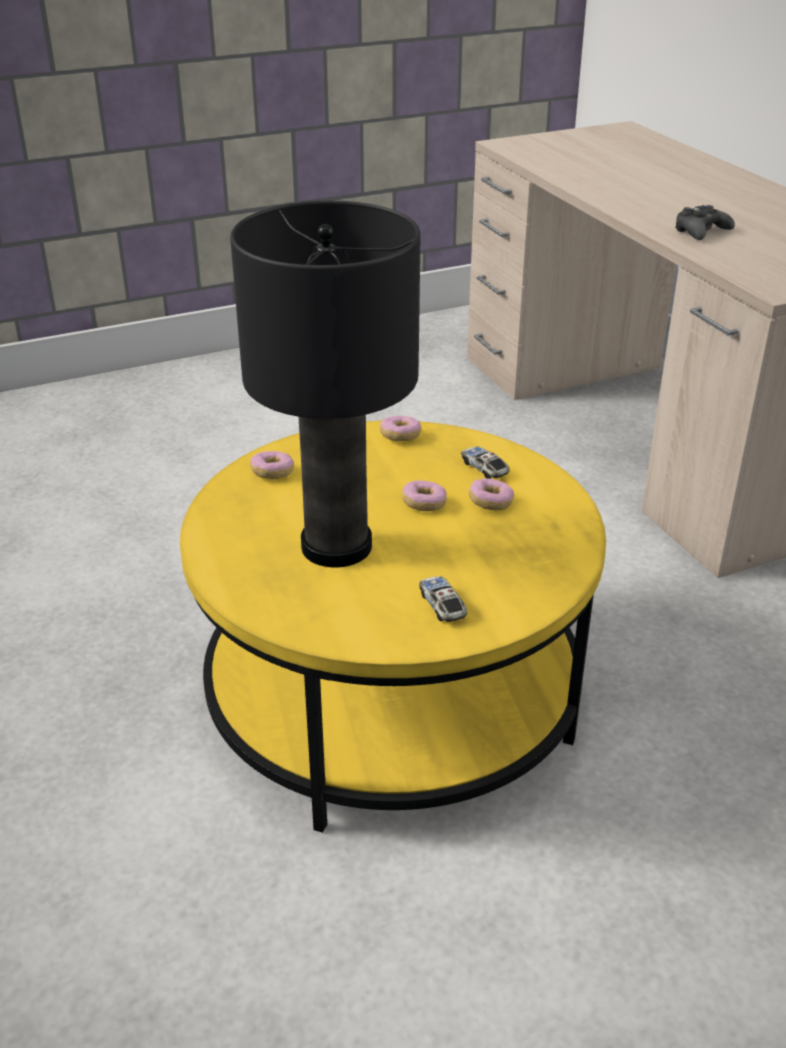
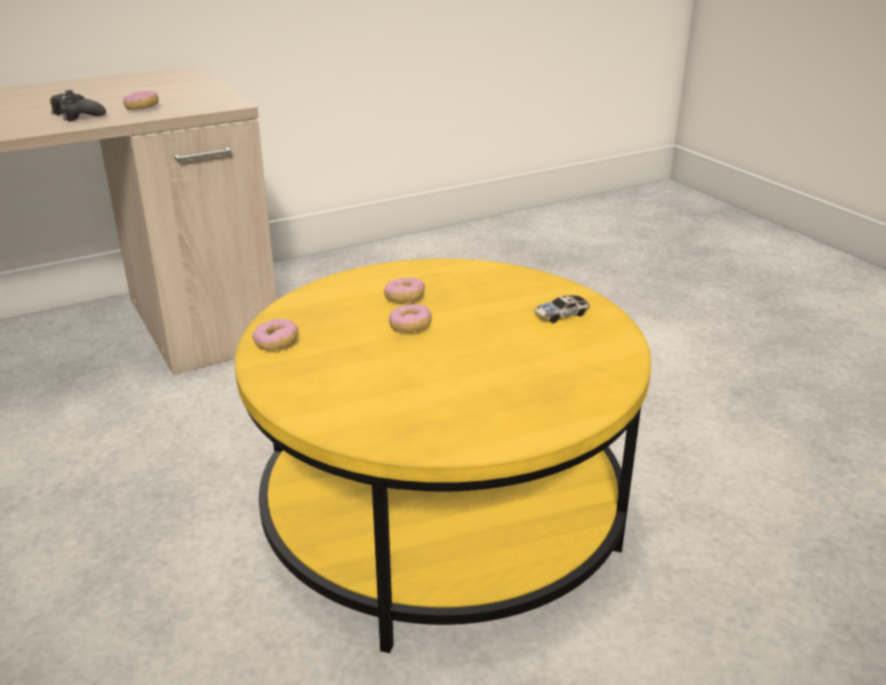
camera: 95 degrees left, 5 degrees down
(272, 473) = (353, 415): donut -> donut (142, 108)
(336, 546) = (489, 366): black table lamp -> none
(484, 468) = (344, 301): toy car -> none

